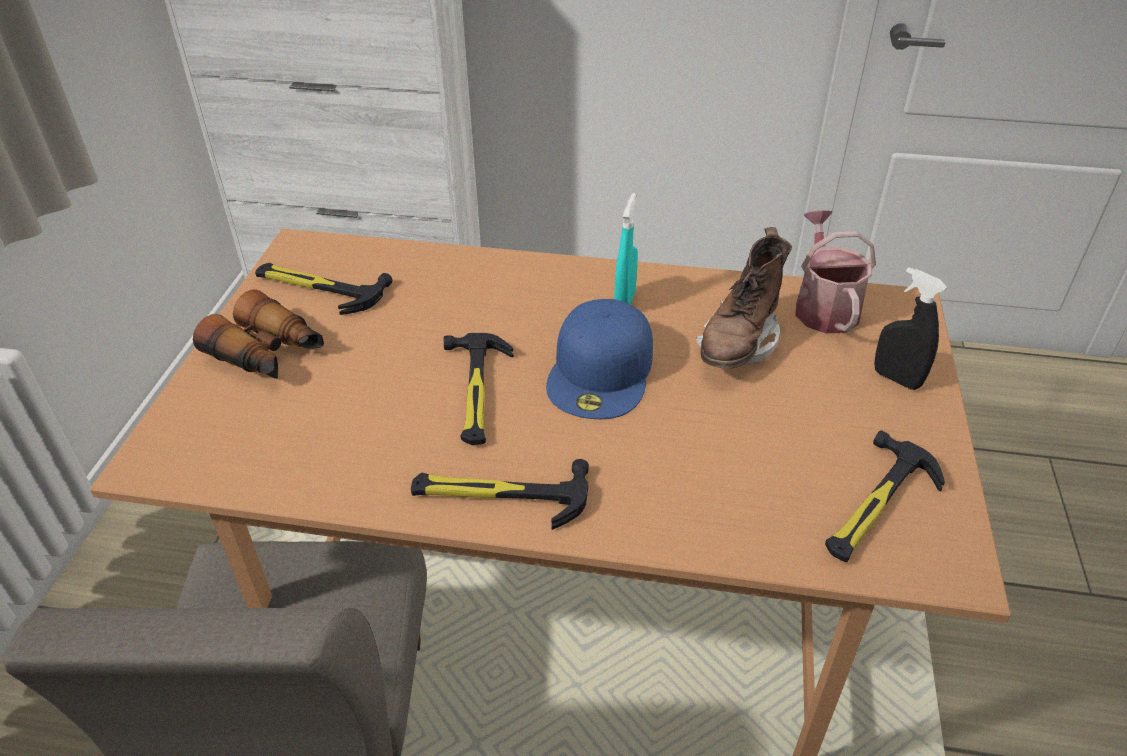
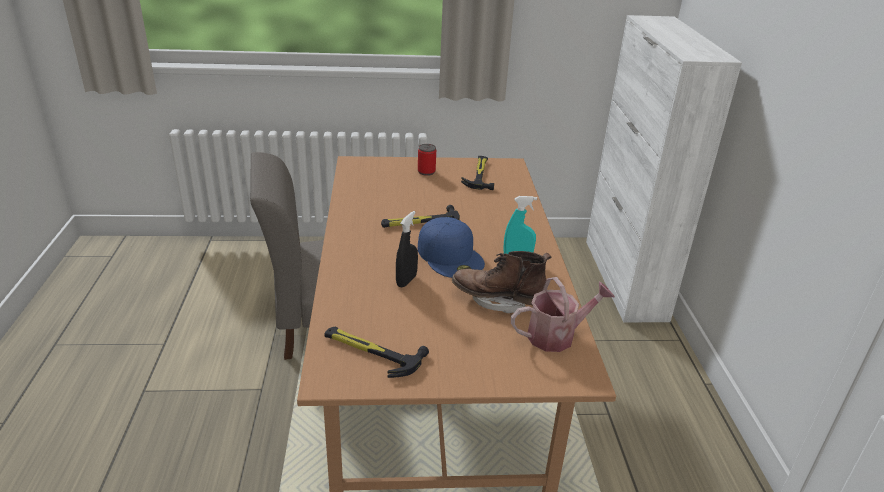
camera: 75 degrees right, 10 degrees down
(268, 354) = (426, 172): binoculars -> can
(499, 495) = (352, 236): hammer -> none
(602, 371) = (451, 256): blue cap -> blue cap turned 120 degrees counterclockwise
(896, 379) = (491, 366): black spray bottle -> black spray bottle (406, 281)

